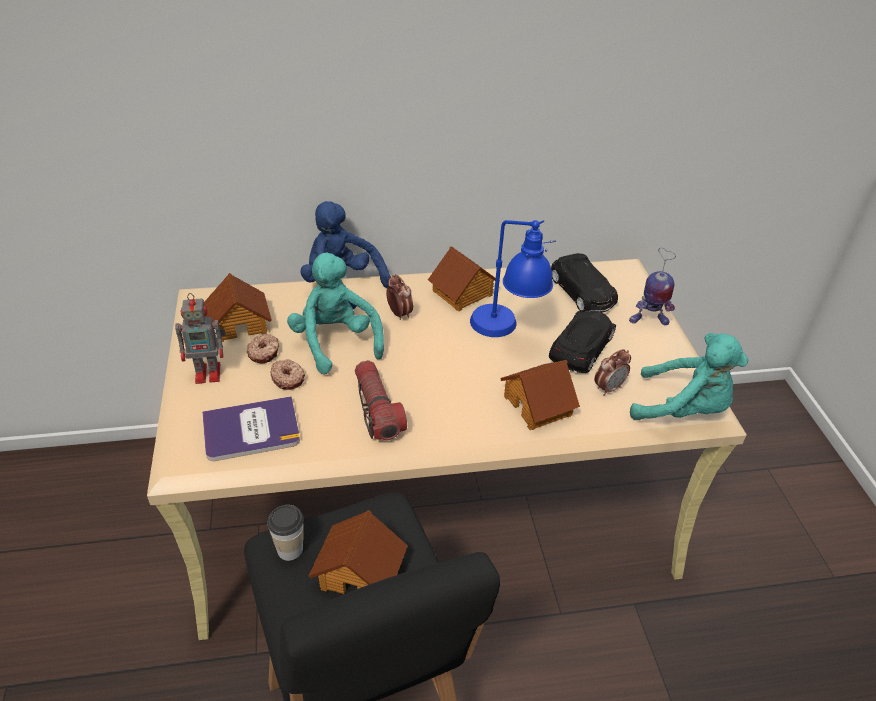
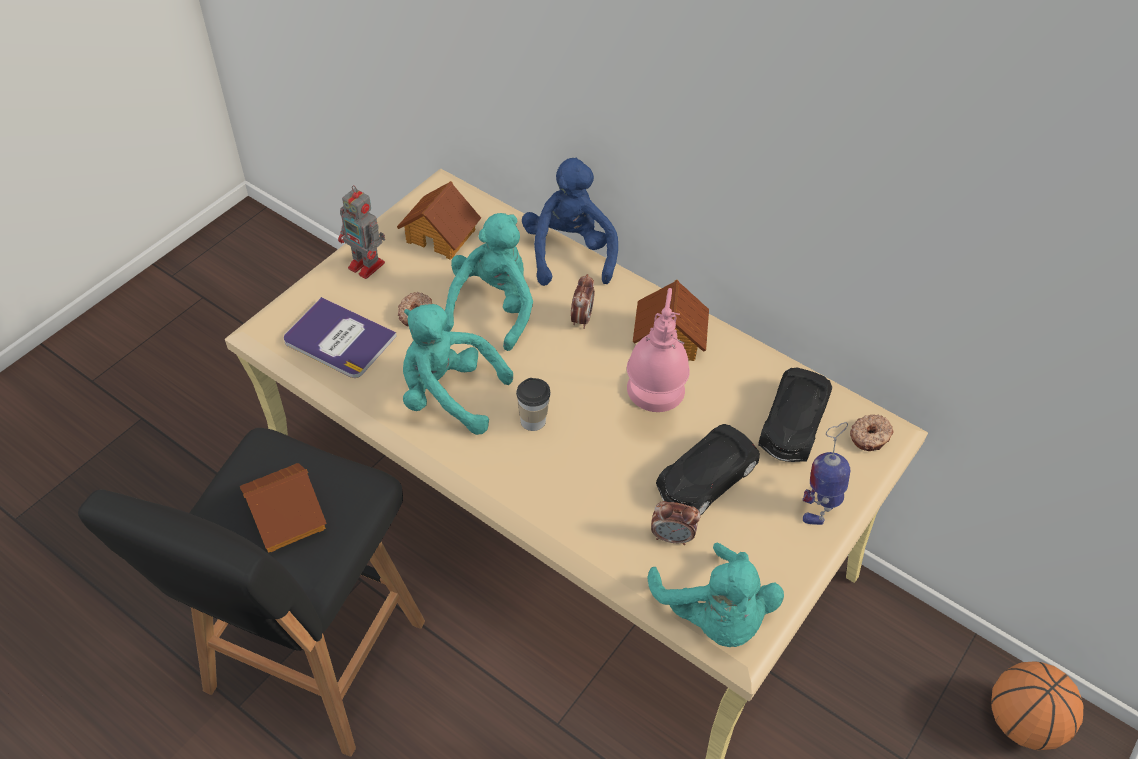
camera: 45 degrees right, 10 degrees up
(264, 353) = (427, 277): donut -> donut (870, 437)
(290, 549) = (265, 458): cup -> cup (533, 421)
(377, 409) = (448, 395): flashlight -> turquoise plush toy
(507, 333) = (653, 409): blue table lamp -> pink table lamp
(538, 405) = (584, 499): toy house -> none
(582, 348) = (705, 479): black toy car -> black toy car turned 150 degrees clockwise
(648, 320) = (819, 505): toy robot -> toy robot turned 75 degrees clockwise
(744, 413) = (1021, 722): none -> basketball

